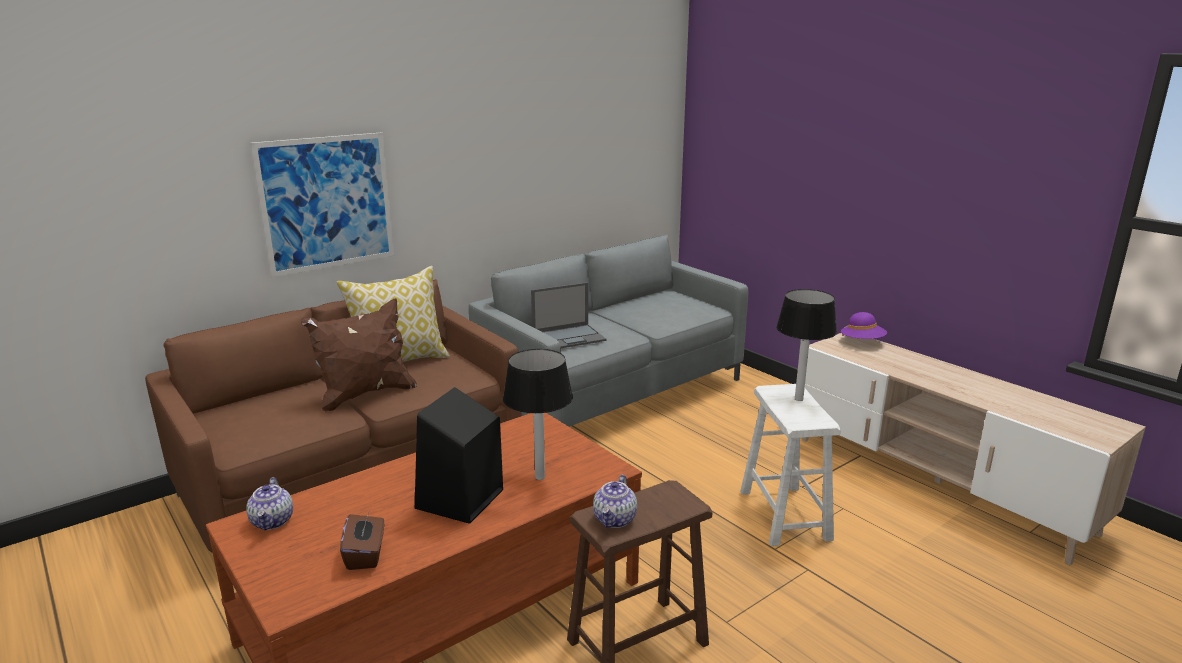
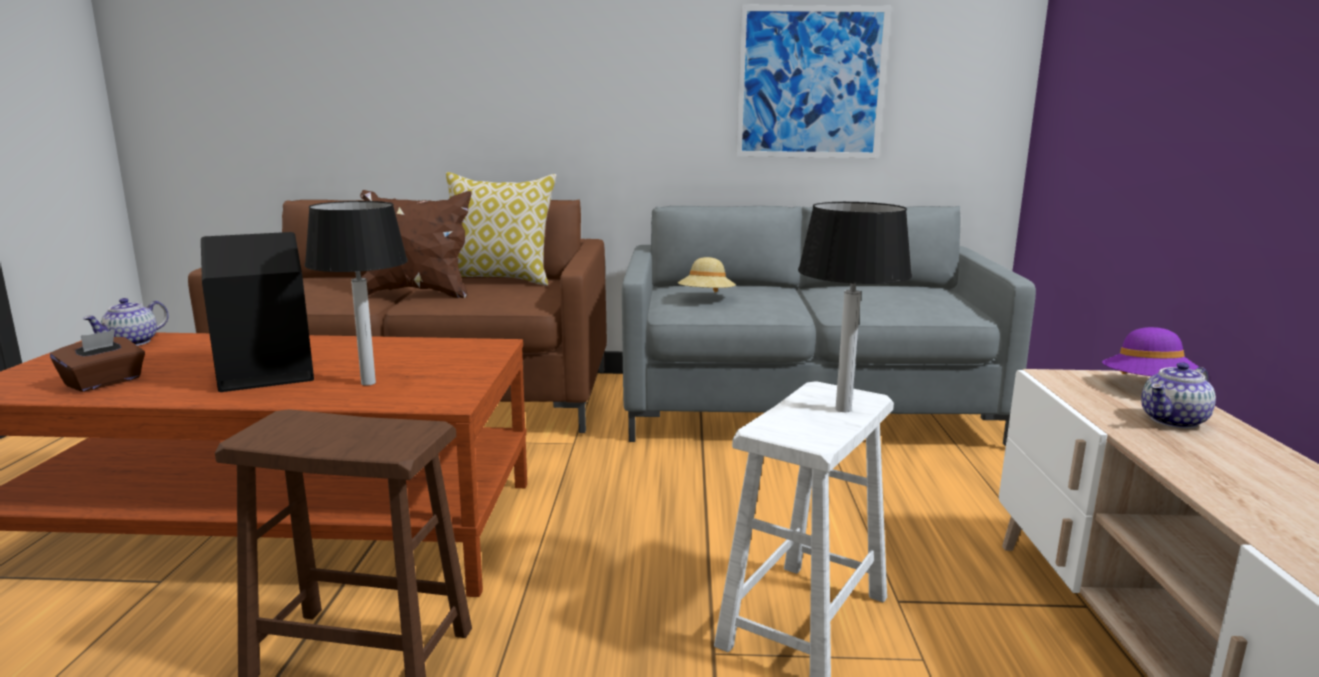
camera: 40 degrees right, 5 degrees down
(327, 203) = (477, 94): picture -> picture (810, 83)
(569, 337) = (706, 298): laptop -> beige hat
(615, 520) = (293, 429): teapot -> teapot (1174, 421)

